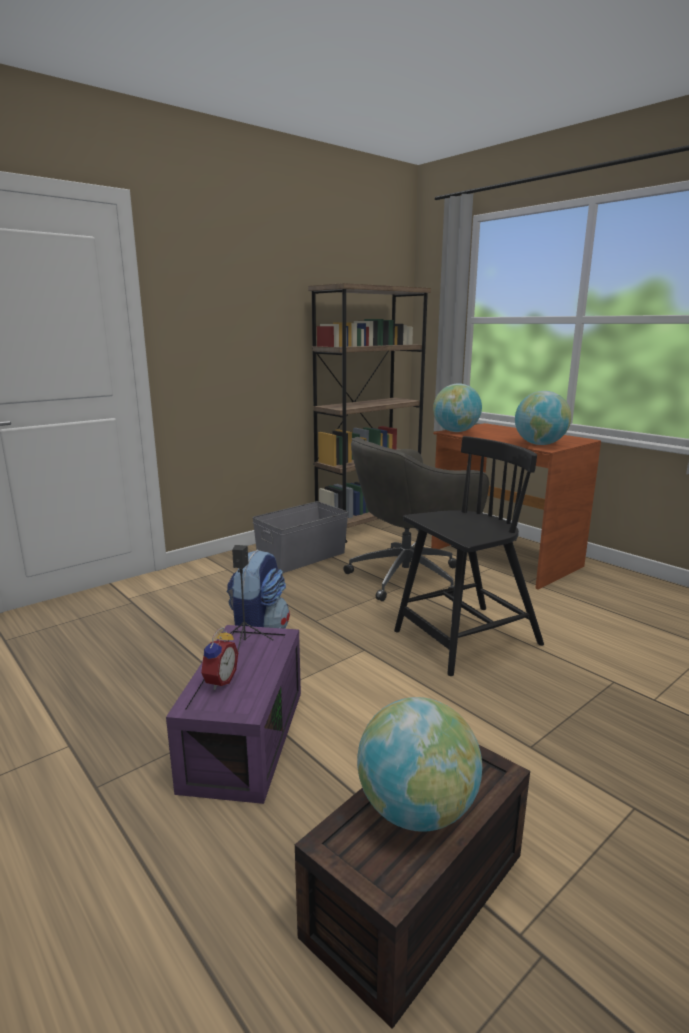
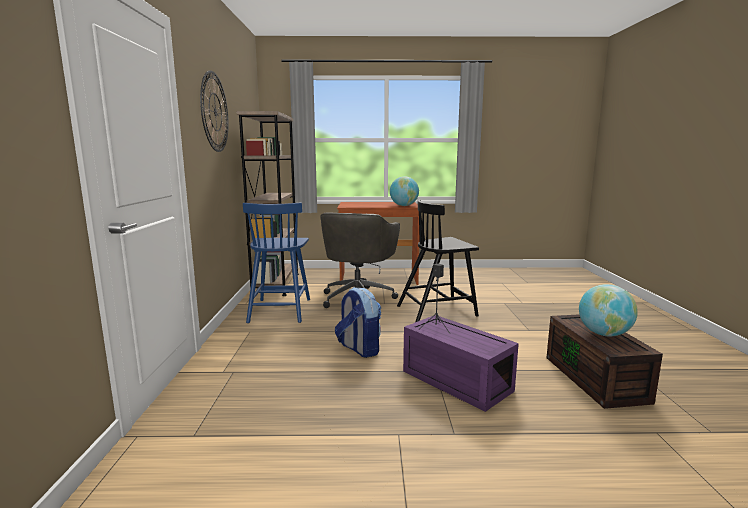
camera: 50 degrees left, 5 degrees down
(218, 681) = (466, 341): alarm clock -> none
(248, 292) = (215, 112): none -> wall clock
(301, 557) = (280, 310): grey storage box -> blue chair
(456, 431) = (347, 206): globe -> none
(465, 639) = (437, 310): black chair -> black chair turned 120 degrees counterclockwise

